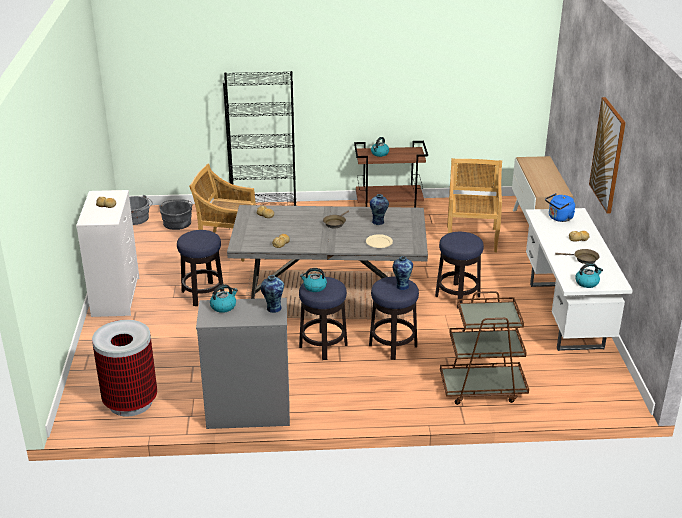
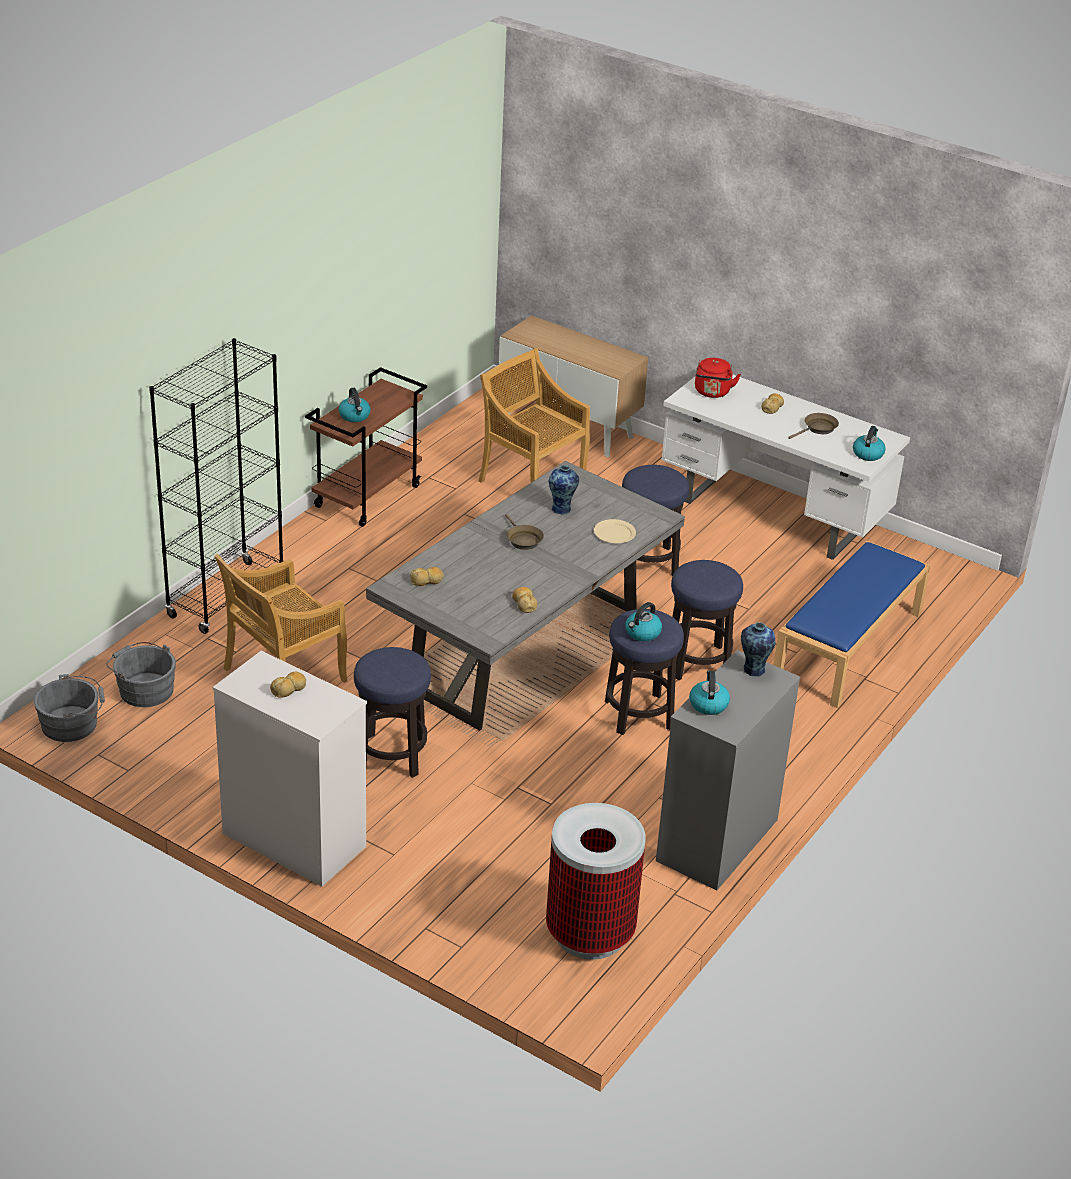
camera: 55 degrees left, 5 degrees up
(402, 286) = (714, 571): vase -> none
(482, 388) = (848, 646): brown cart -> blue bench
(559, 218) = (712, 393): blue kettle -> red kettle
(608, 155) = (764, 282): picture -> none

